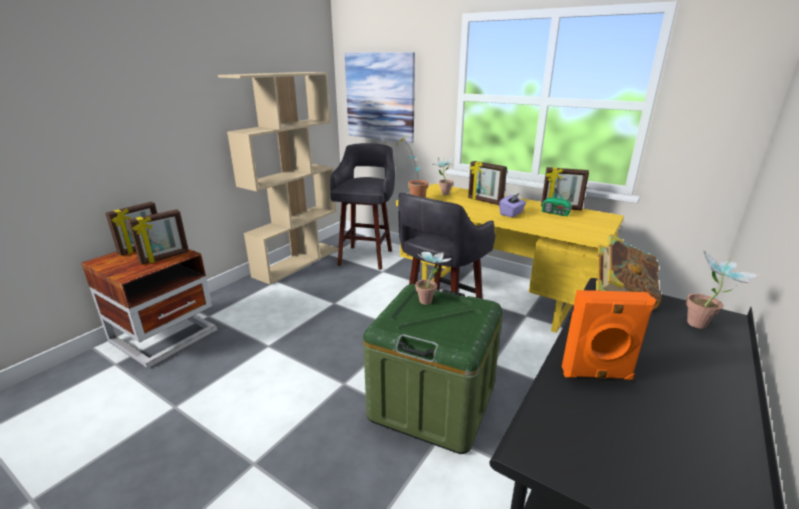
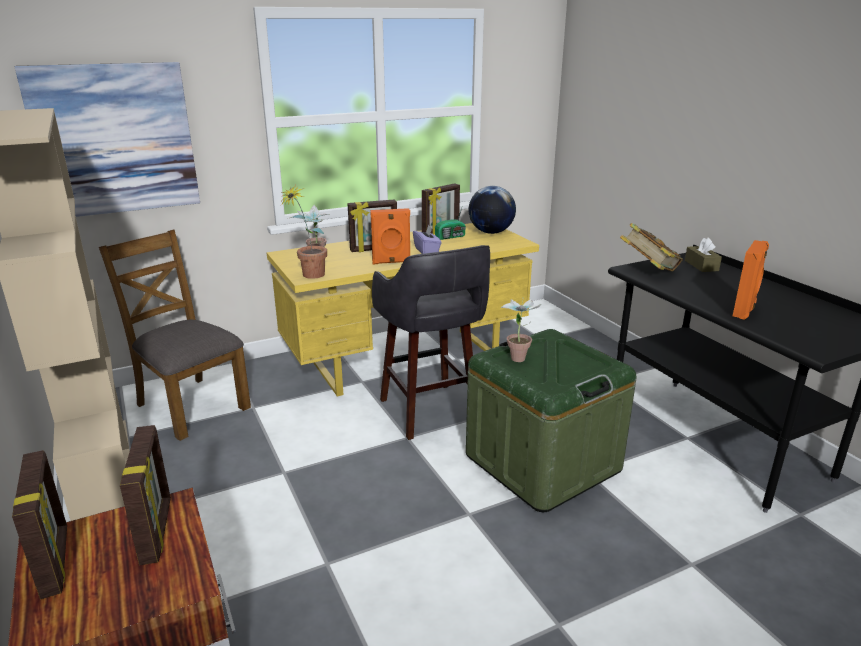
camera: 60 degrees left, 0 degrees up
(366, 256) = (191, 406): grey stool -> brown chair
(471, 210) = (391, 262): none -> orange speaker
(596, 222) = (491, 232): none -> globe
(703, 327) = (701, 265): potted plant -> brown tissue box

